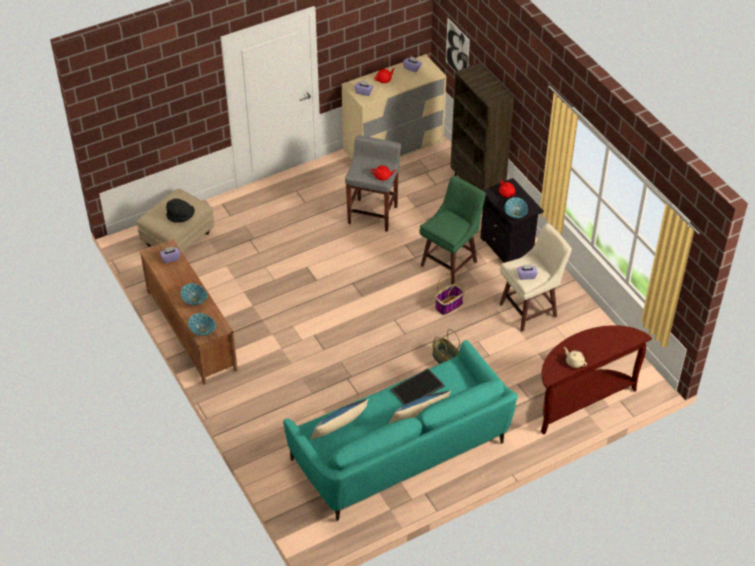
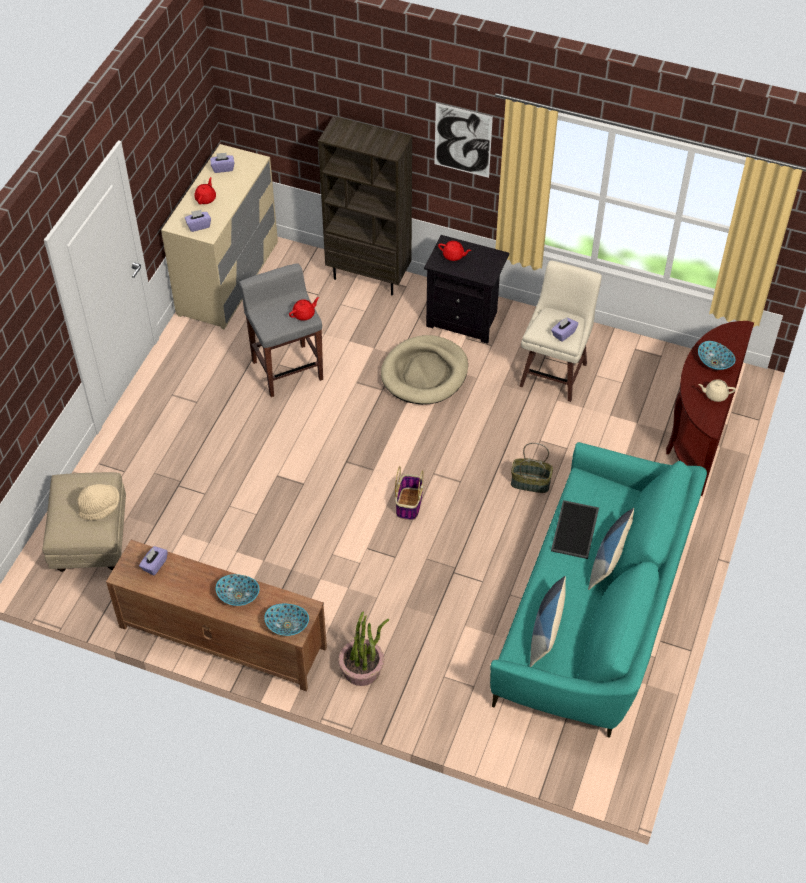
camera: 40 degrees left, 5 degrees up
(181, 217) = (100, 507): black hat -> beige hat
(244, 393) = (362, 669): none -> potted plant
(449, 305) = (471, 420): basket -> basket (409, 503)
(450, 263) = (424, 373): green stool -> beige dog bed
(457, 50) = (280, 117): picture -> picture (462, 140)
(515, 213) = (486, 272): bowl -> bowl (714, 362)

